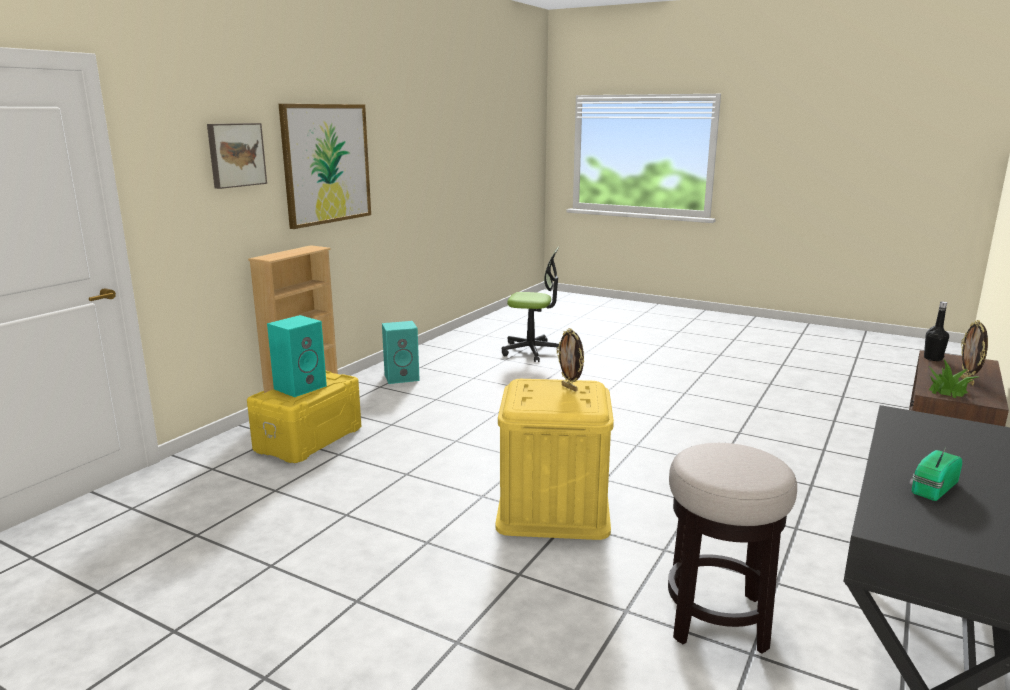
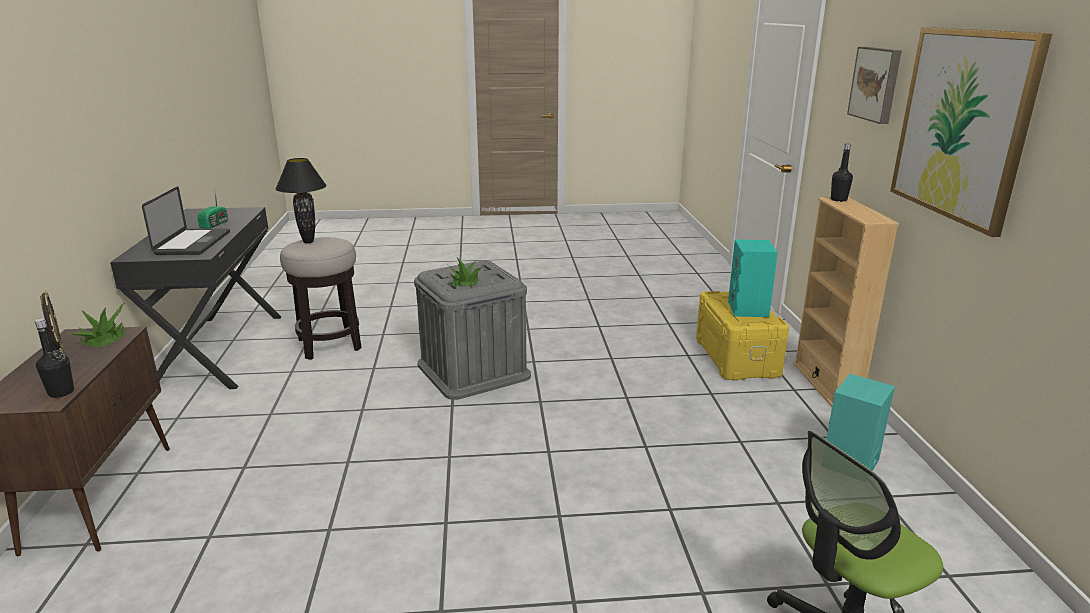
camera: 145 degrees right, 5 degrees up
(269, 257) = (838, 199): none -> black bottle
(553, 507) = (473, 370): yellow storage box -> grey storage box
(570, 388) = (465, 282): picture frame -> potted plant
(748, 470) = (308, 242): none -> black table lamp
(933, 442) = (193, 243): none -> laptop

